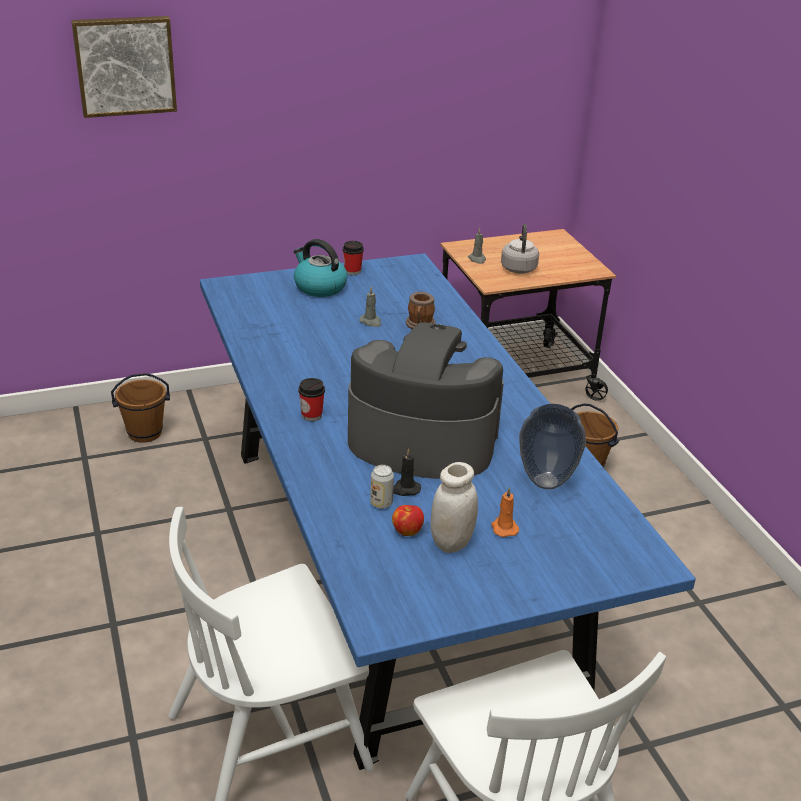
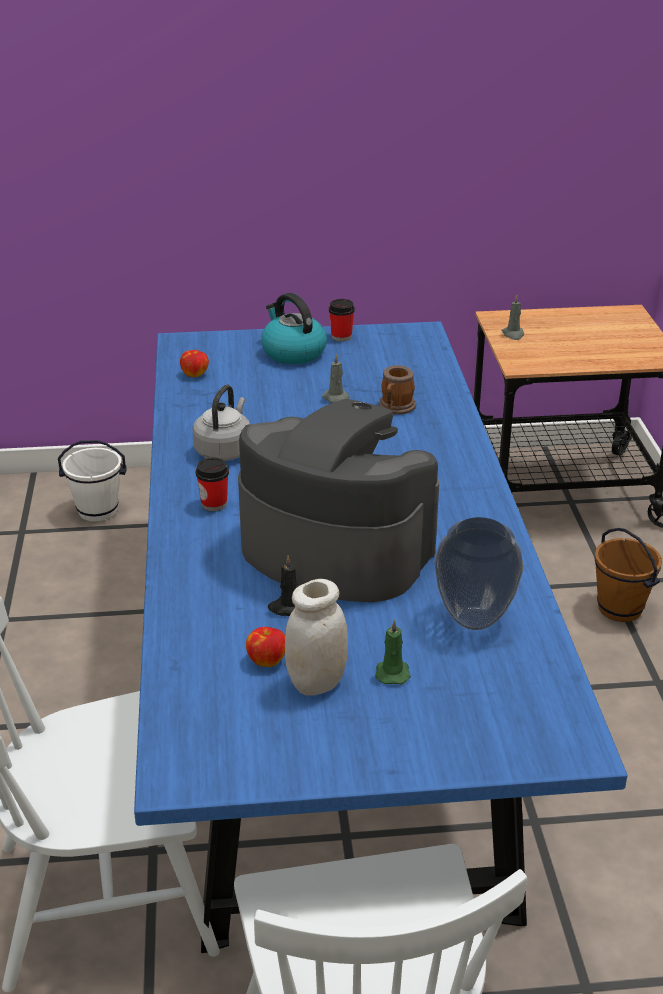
camera: 15 degrees right, 0 degrees up
(125, 65) = (87, 75): picture -> none
(145, 433) = (98, 510): brown bucket -> white bucket
(247, 311) = (195, 374): none -> apple
(381, 503) = (250, 621): can -> none
(504, 528) = (392, 672): orange candle -> green candle
(518, 267) = (562, 348): grey kettle -> grey kettle (224, 450)

